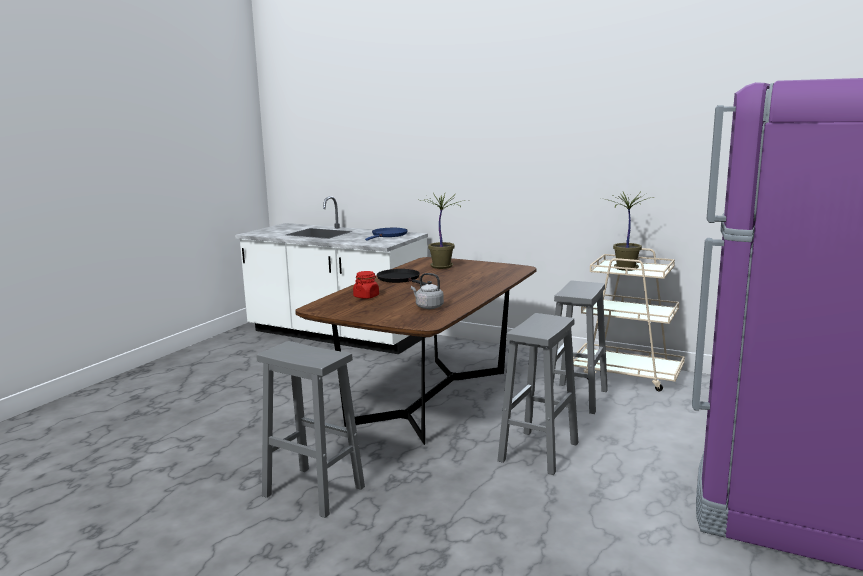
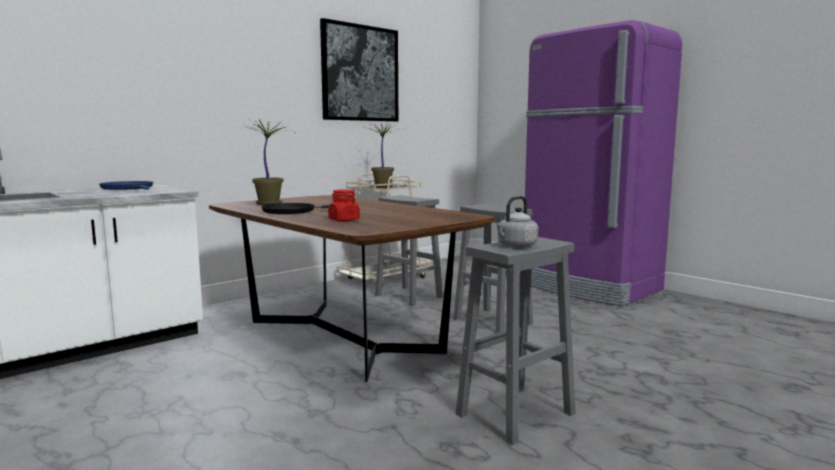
camera: 70 degrees left, 5 degrees down
(428, 307) = (417, 213): grey kettle -> grey kettle (515, 245)
(642, 128) = (360, 73): none -> picture

